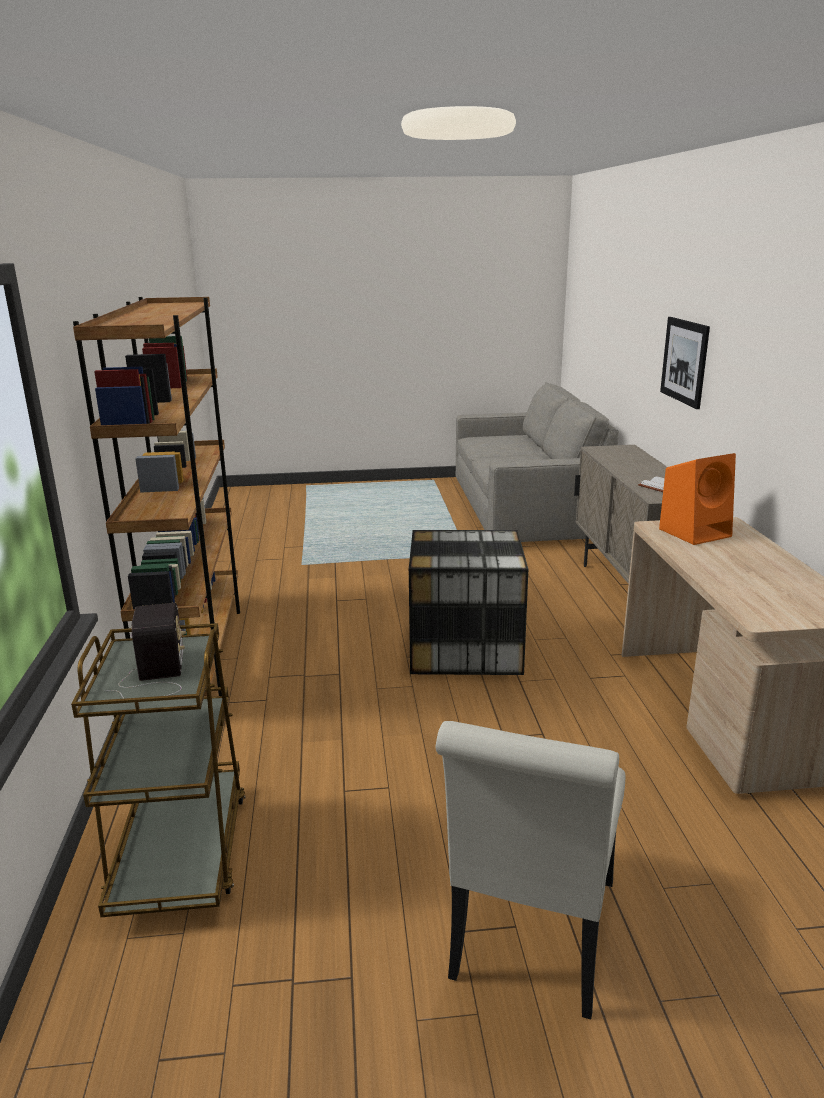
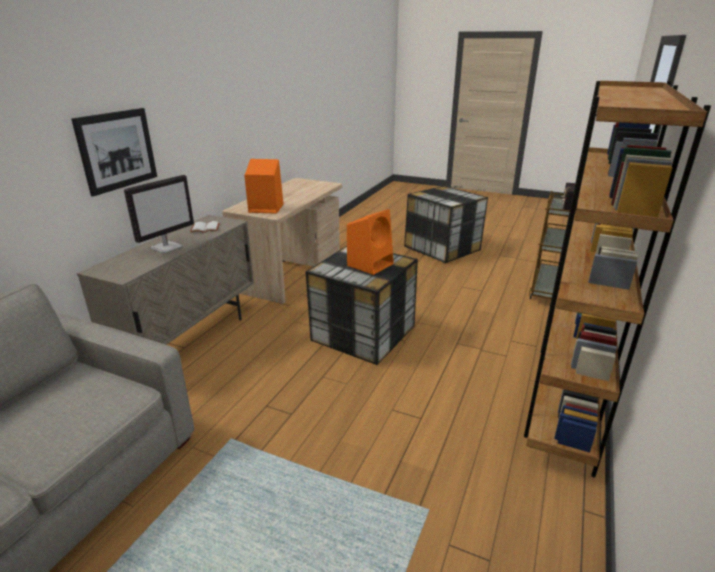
camera: 150 degrees left, 5 degrees up
(456, 548) = (370, 264): none -> orange speaker
(531, 939) = (443, 249): white chair -> storage box
(633, 467) = (167, 247): none -> monitor

